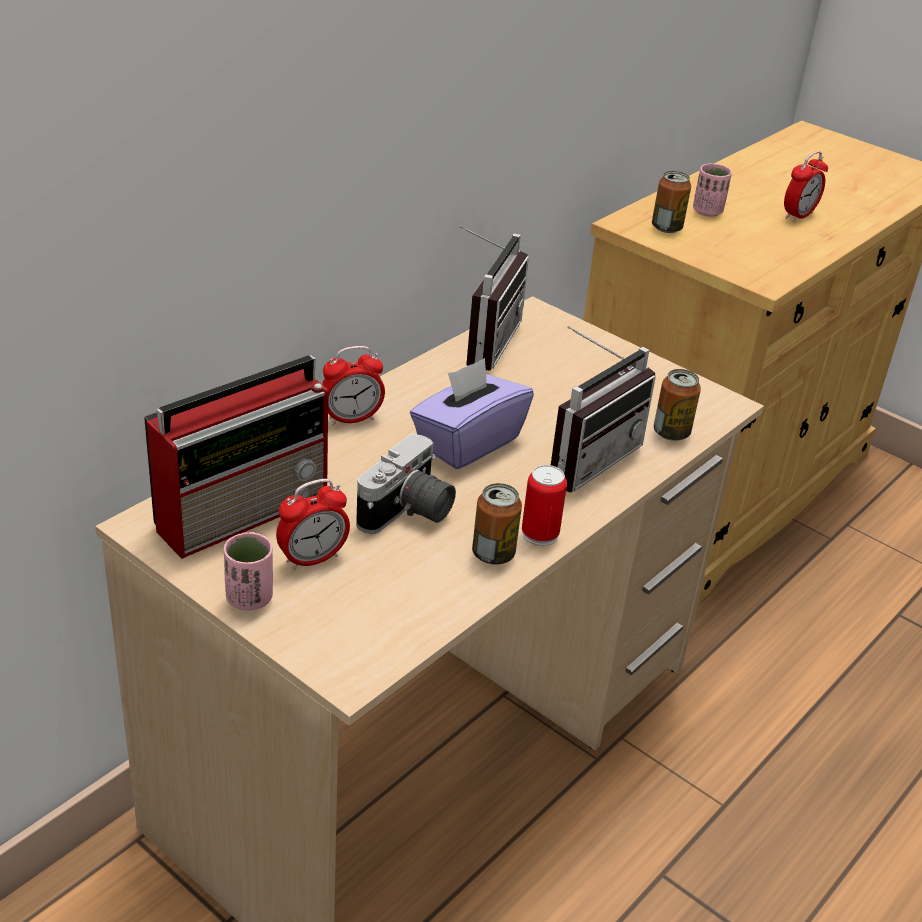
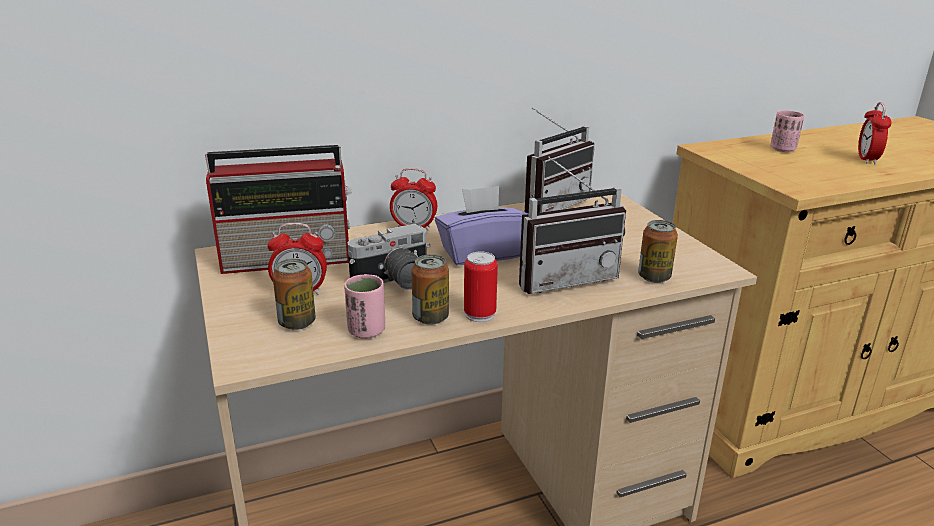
camera: 30 degrees right, 10 degrees down
(249, 598) = (234, 303): pink cup -> pink cup (366, 331)
(667, 228) = (738, 153): can -> can (297, 322)
(798, 216) = (867, 160): alarm clock -> alarm clock turned 120 degrees clockwise

